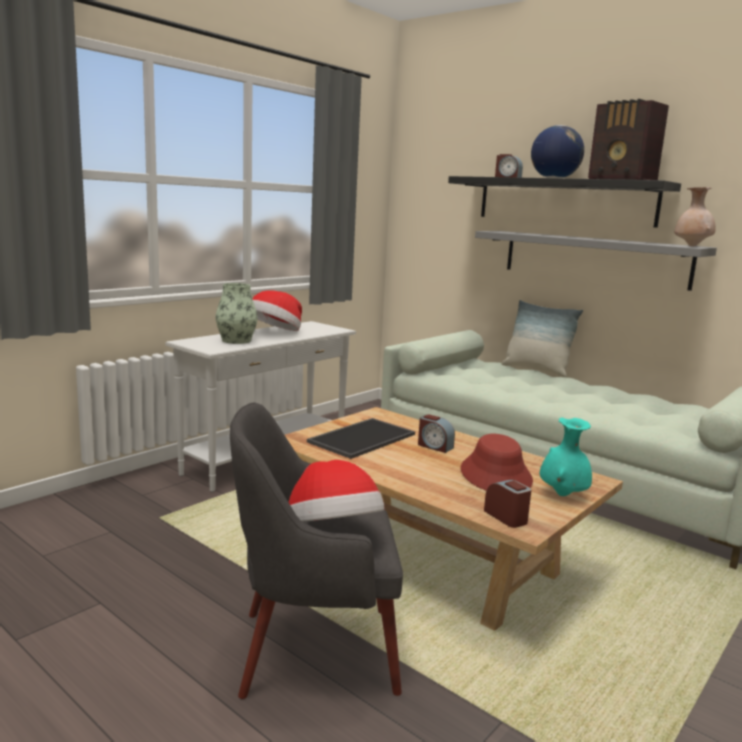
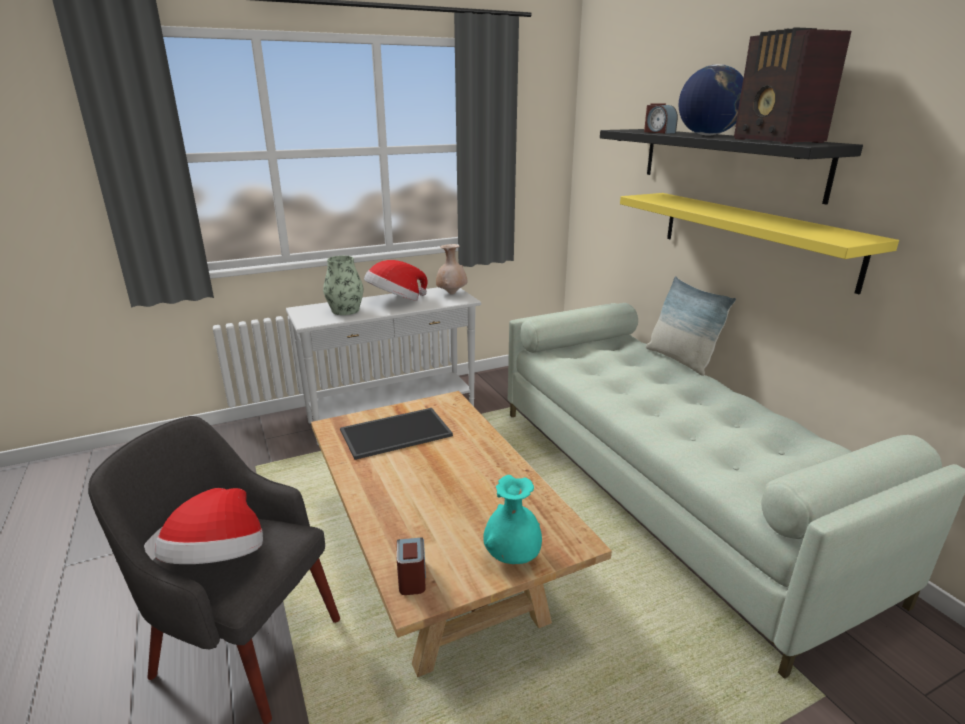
camera: 25 degrees right, 10 degrees up
(434, 446) = (454, 456): alarm clock -> none
(496, 475) = (471, 511): red hat -> none
(594, 258) = (753, 237): grey shelf -> yellow shelf
(691, 246) = (851, 238): beige vase -> beige vase (451, 293)

